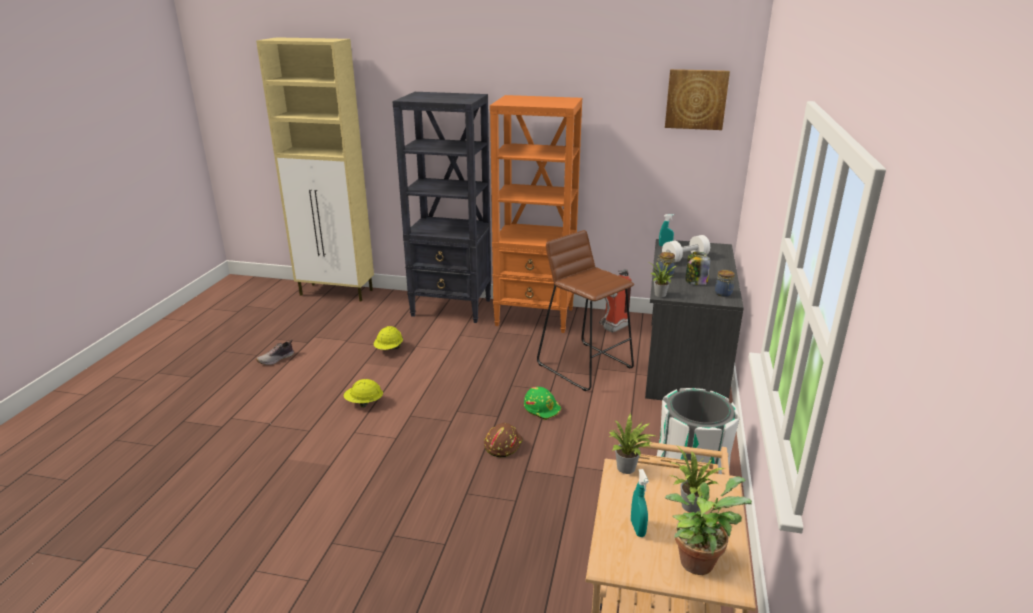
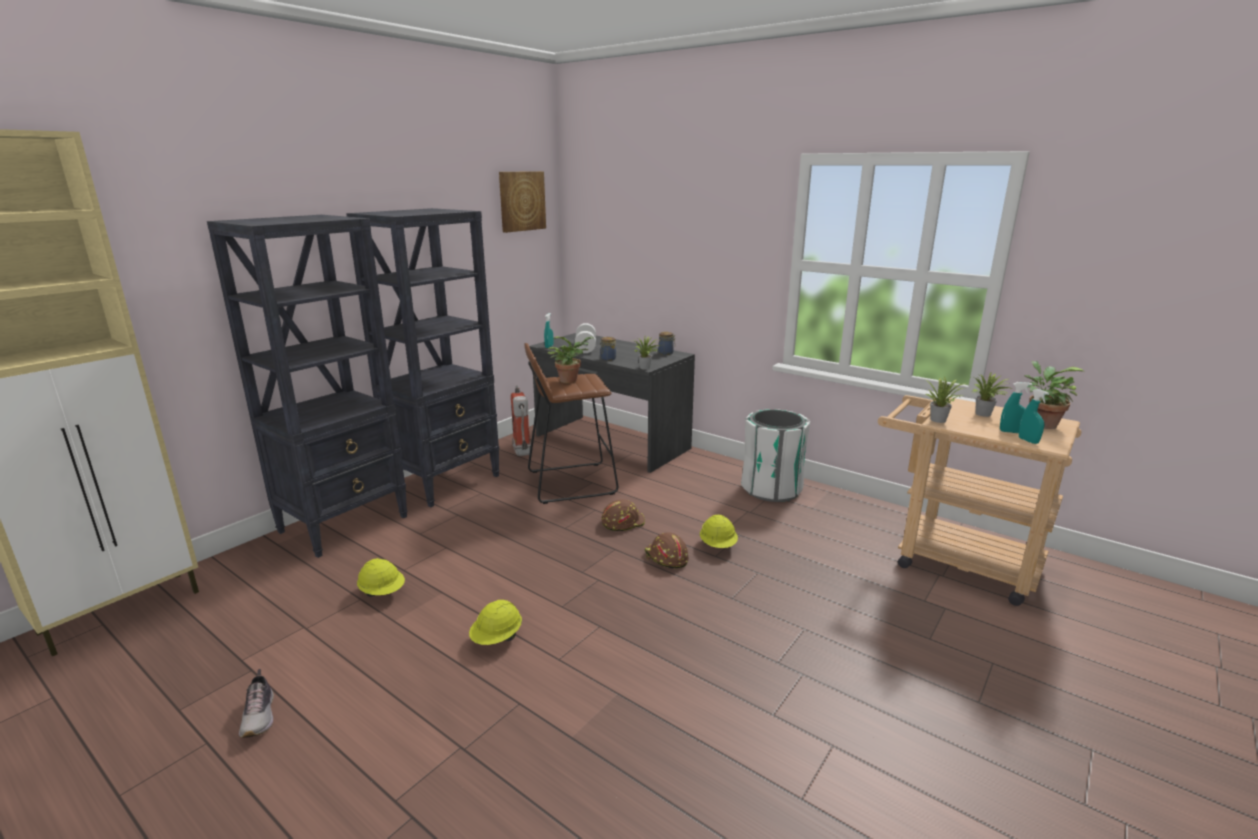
camera: 65 degrees left, 5 degrees down
(535, 317) = (446, 481): orange bookcase -> black bookcase
(542, 408) = (622, 522): green hard hat -> brown hard hat
(543, 468) = (718, 546): none -> yellow hard hat
(597, 276) = (570, 380): none -> potted plant
(614, 542) = (1028, 441): none -> turquoise spray bottle
(695, 282) = (635, 354): jar -> none

